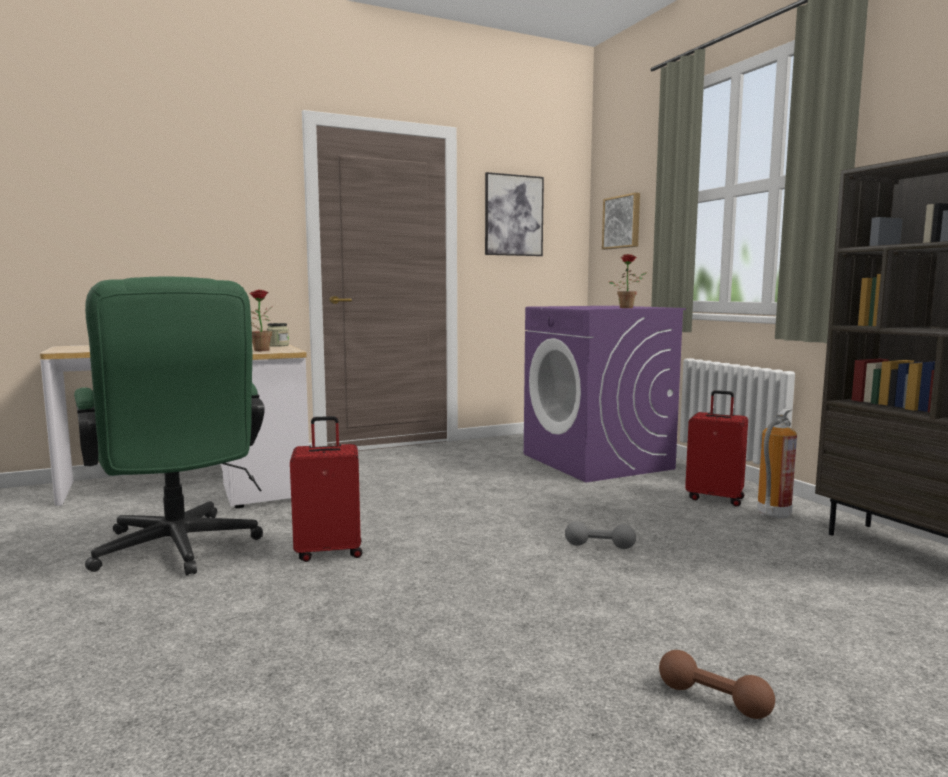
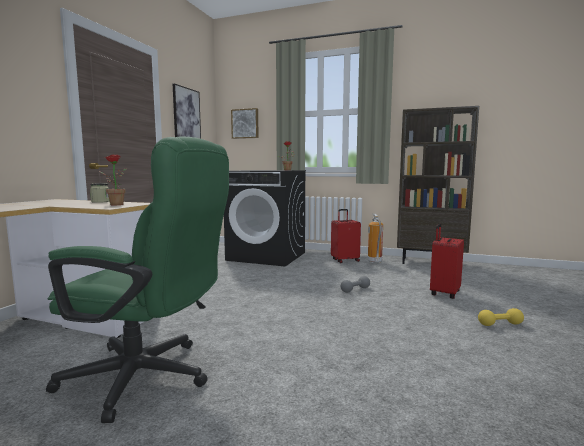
camera: 45 degrees left, 0 degrees up
(329, 551) = (252, 336): red suitcase -> red suitcase (444, 293)
(597, 461) = (267, 256): purple washing machine -> black washing machine
(713, 700) = (500, 324): brown dumbbell -> yellow dumbbell

